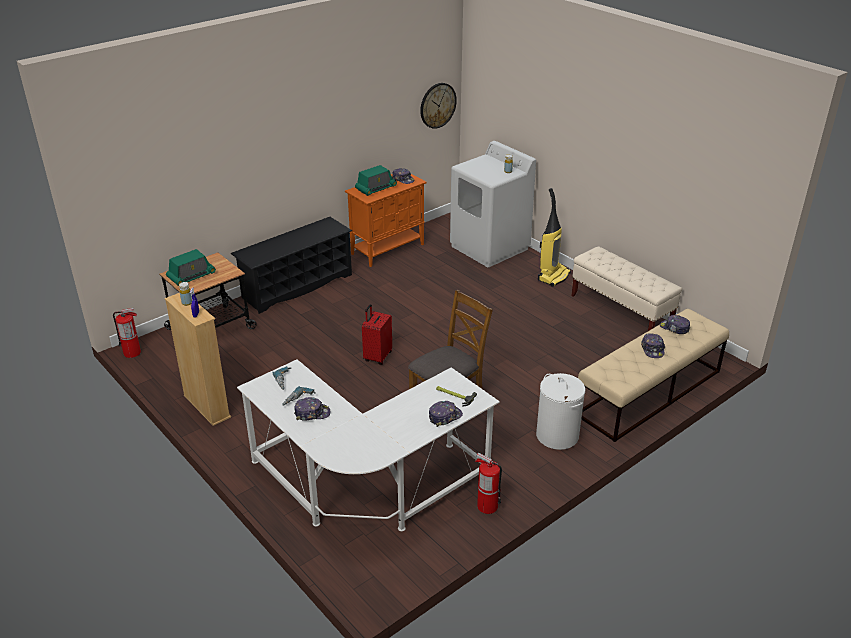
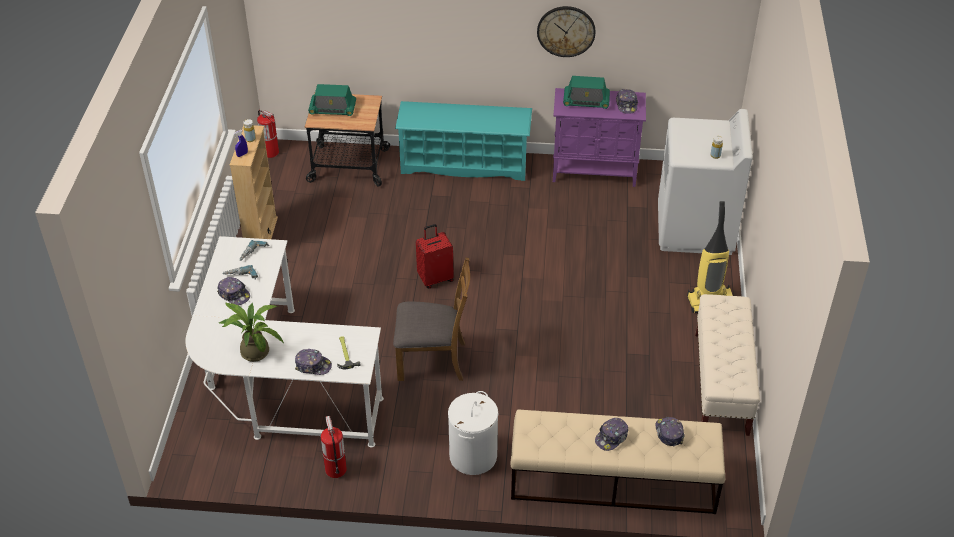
camera: 45 degrees right, 10 degrees up
(297, 286) = (464, 164): black shoe rack -> turquoise shoe rack
(385, 435) = (253, 349): none -> potted plant
(388, 249) = (595, 171): orange cabinet -> purple cabinet
(437, 105) = (712, 36): wall clock -> wall clock (566, 31)

